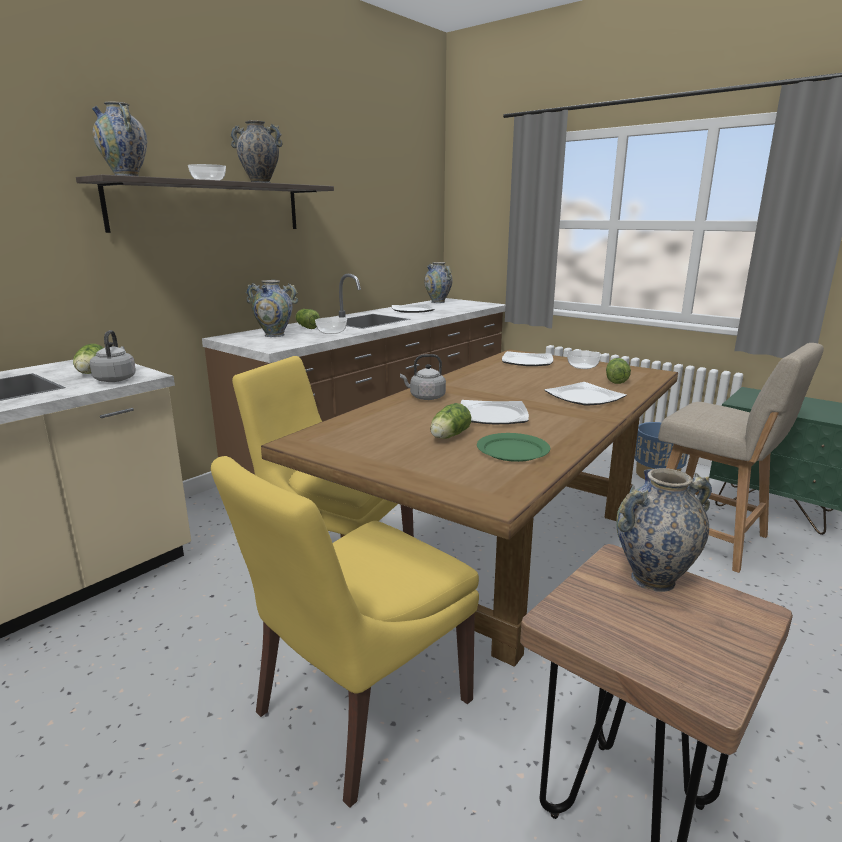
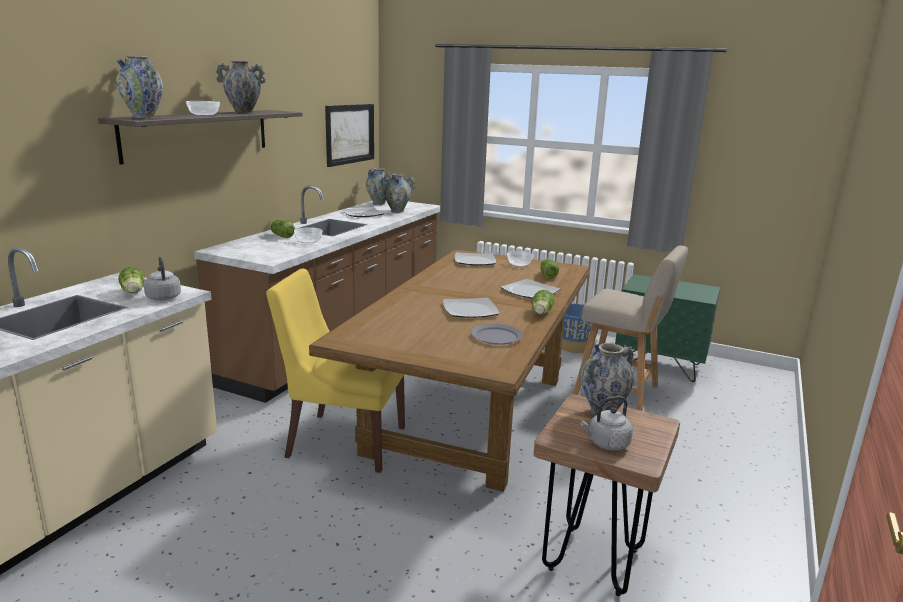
camera: 15 degrees left, 0 degrees up
(274, 335) = (259, 246): vase -> vase (397, 211)
(359, 711) = (404, 532): yellow chair -> none
(406, 223) = (349, 134): none -> picture
(425, 397) = (411, 298): grey kettle -> grey kettle (606, 444)
(448, 436) = (446, 329): lettuce -> lettuce (541, 313)
(513, 450) = (497, 336): green plate -> grey plate

